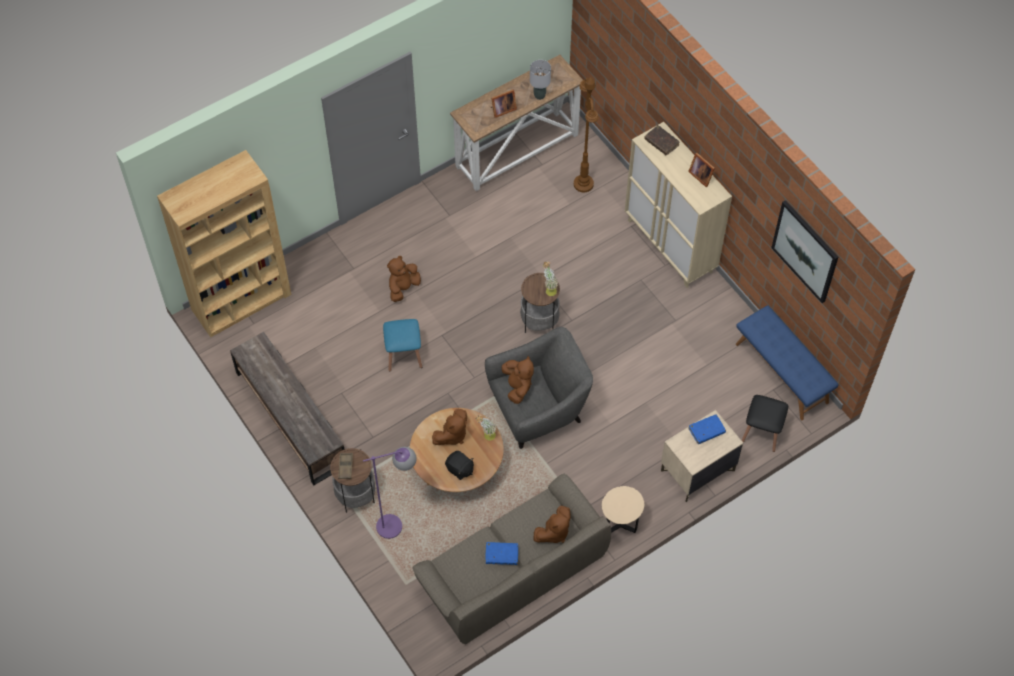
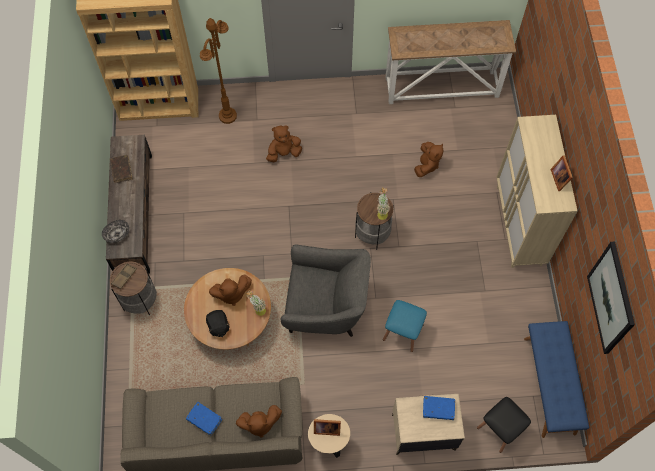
camera: 30 degrees right, 5 degrees up
(304, 437) = (117, 234): none -> bowl
(398, 524) = (156, 342): purple floor lamp -> none
(404, 355) = (249, 207): blue stool -> blue stool (403, 332)
(502, 110) = (431, 44): picture frame -> picture frame (326, 428)
(517, 386) = (308, 281): brown plush toy -> brown plush toy (426, 165)
(539, 95) = (470, 46): grey table lamp -> none
(583, 184) = (478, 139): brown floor lamp -> brown floor lamp (227, 115)
(661, 142) = (542, 132): brown book -> brown book (121, 170)

